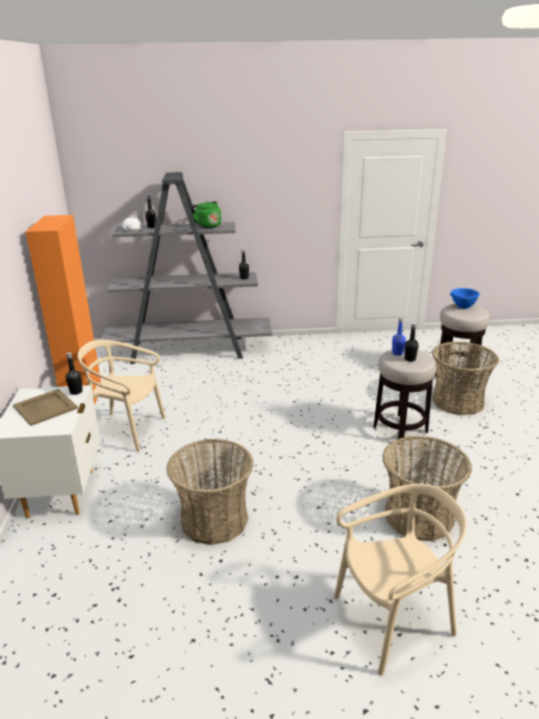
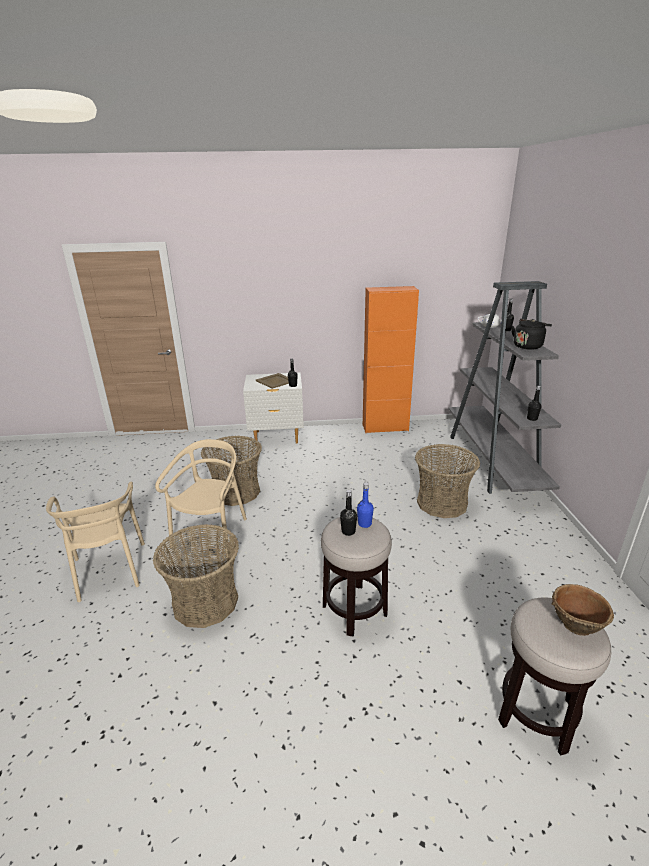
camera: 90 degrees right, 0 degrees up
(127, 430) = (346, 448): beige chair -> beige chair (212, 534)
(207, 226) = (528, 346): green kettle -> black kettle
(458, 401) = (435, 691): basket -> basket (442, 503)
(463, 306) = (575, 624): blue bowl -> brown bowl

